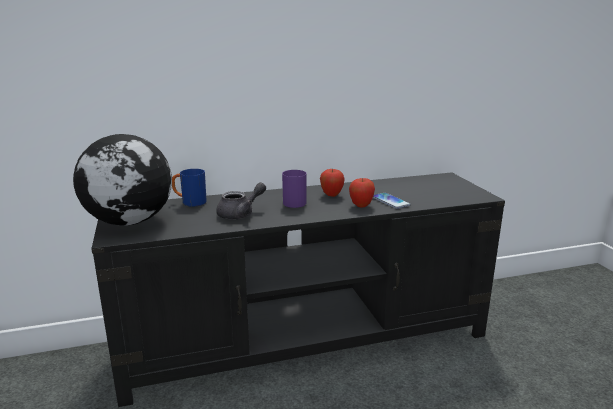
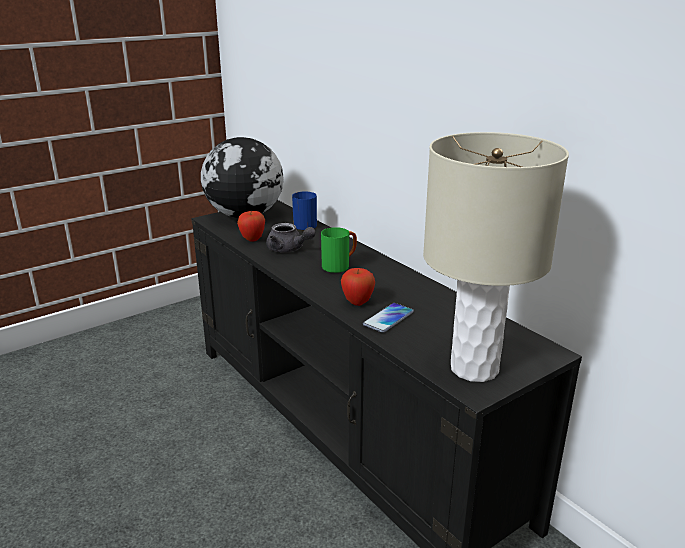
camera: 70 degrees right, 5 degrees up
(293, 202) = (340, 266): purple mug -> green mug
(331, 195) = (380, 281): apple -> apple (252, 239)
(461, 192) = (475, 369): none -> beige table lamp

